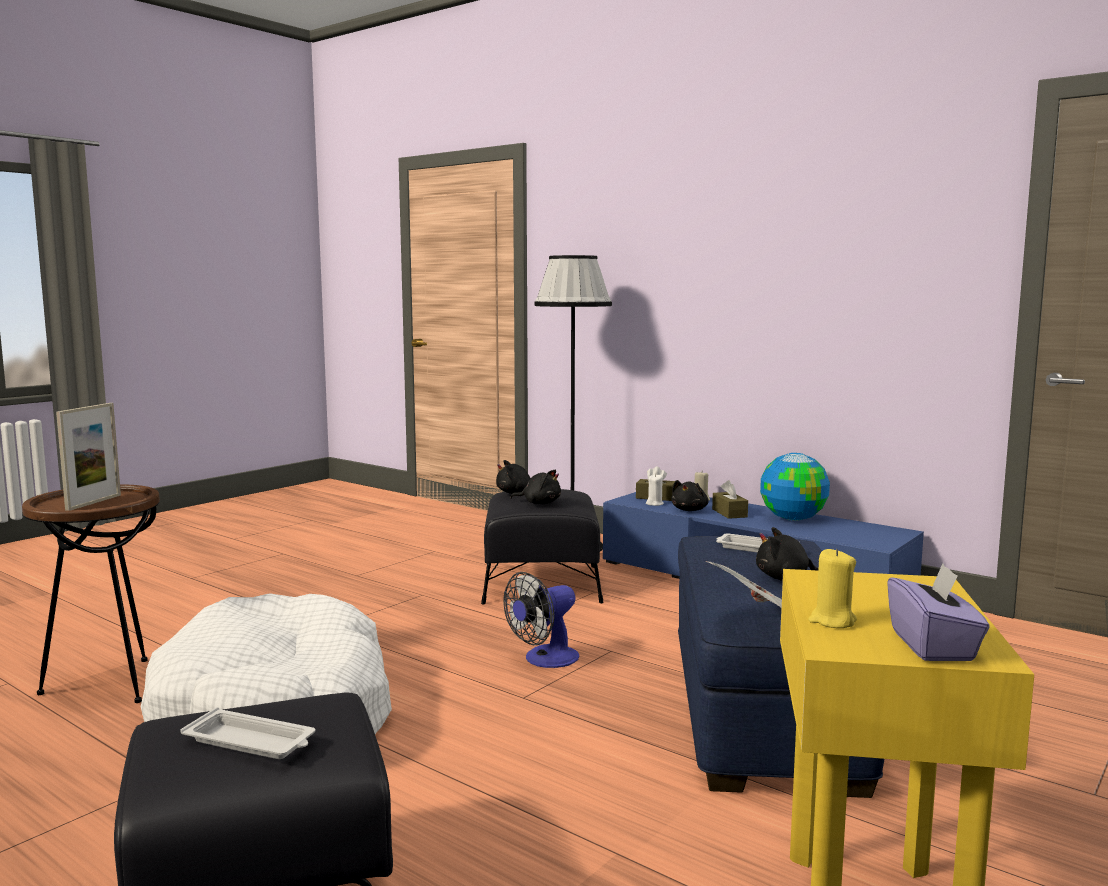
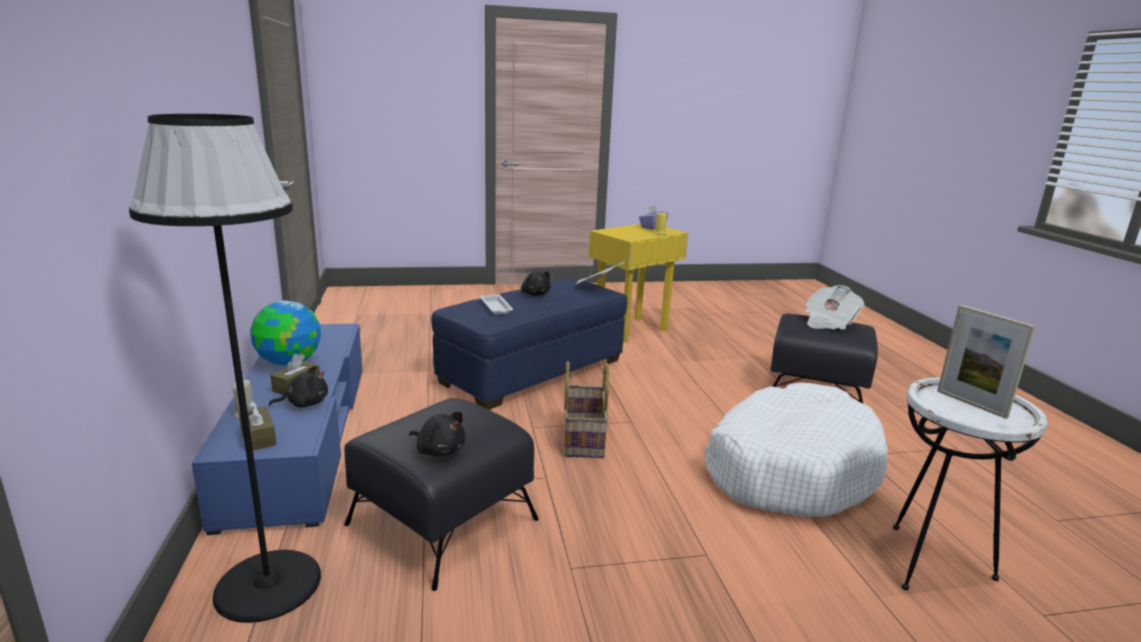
camera: 140 degrees left, 10 degrees up
(94, 502) = (971, 404): picture frame -> picture frame turned 90 degrees counterclockwise
(108, 684) = (930, 563): brown side table -> white side table
(251, 742) = (828, 322): white tray -> newspaper
(539, 503) = (463, 419): black plush toy -> none
(544, 660) = (582, 439): fan -> basket
(654, 504) = (295, 426): white candle -> none

